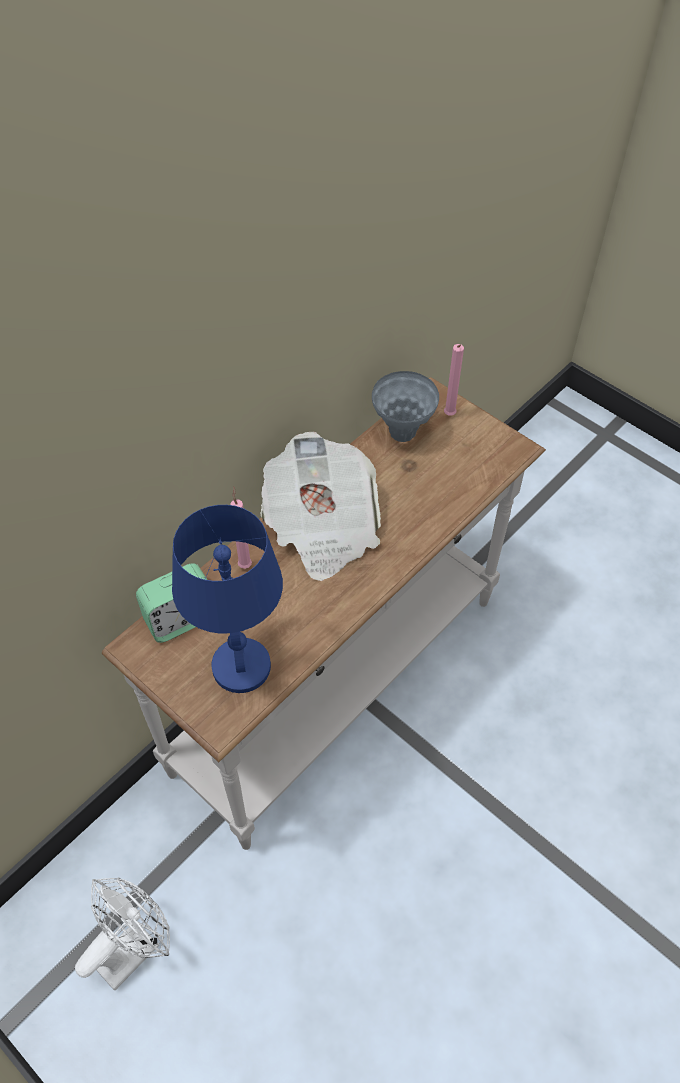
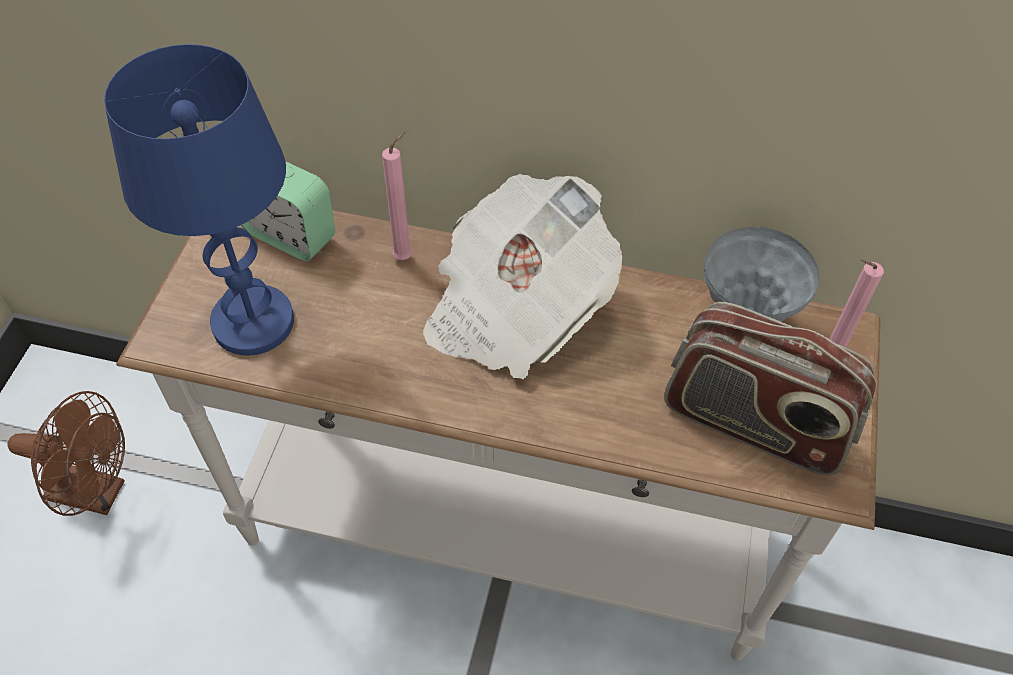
camera: 60 degrees right, 0 degrees up
(134, 947) = (98, 493): white fan -> brown fan
(464, 461) = (753, 423): none -> radio

